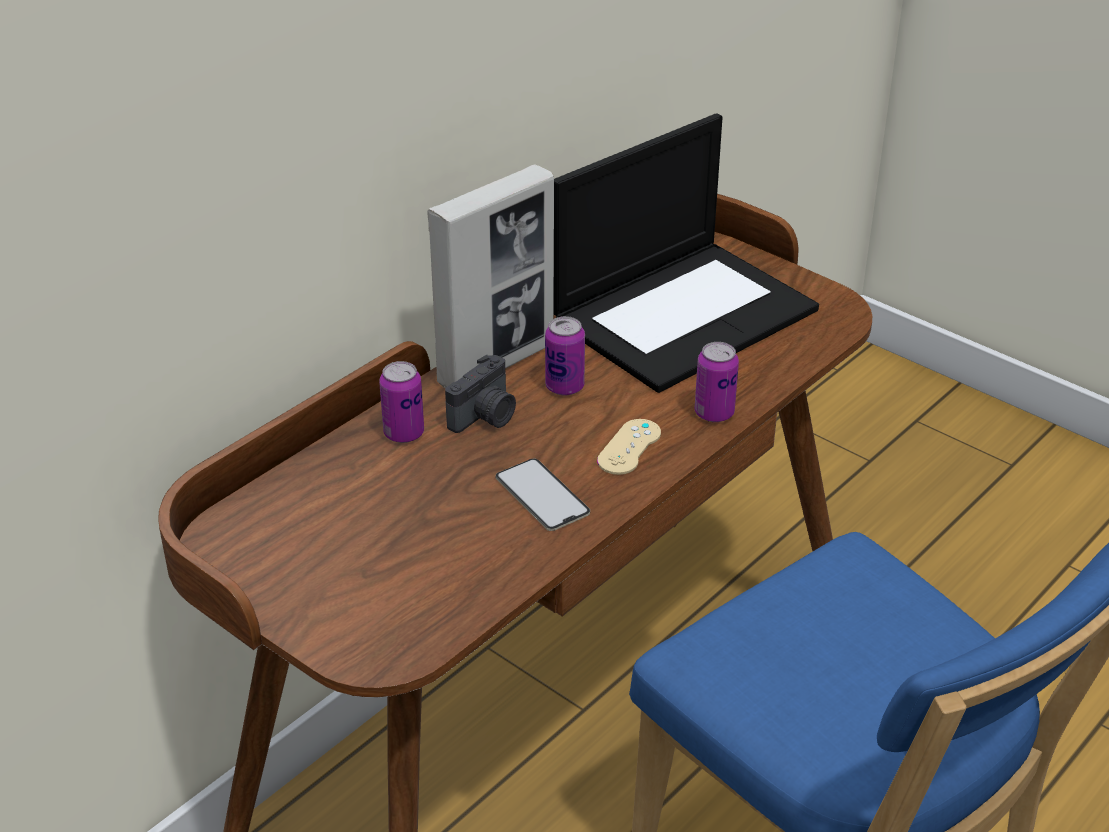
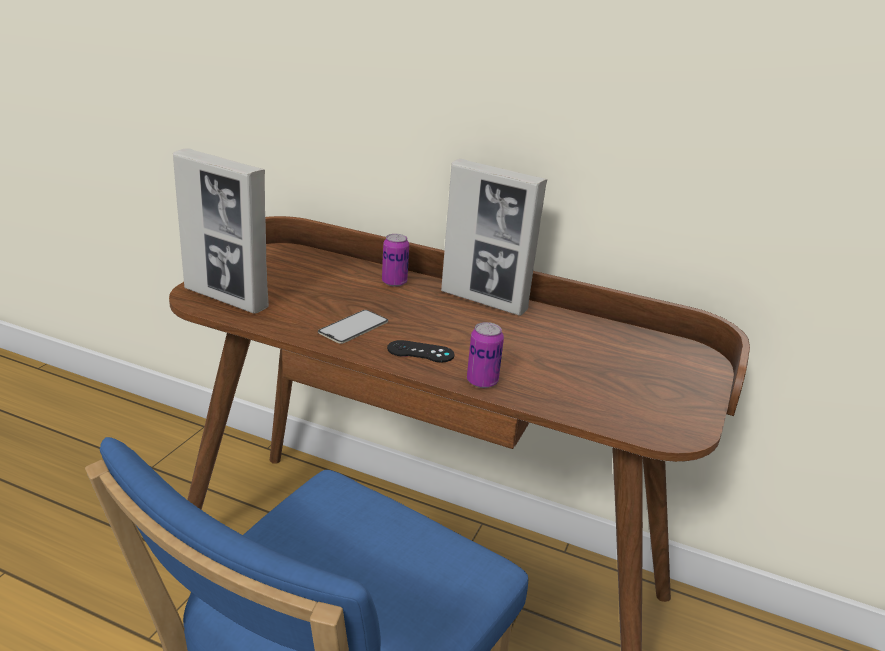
camera: 70 degrees right, 10 degrees down
(401, 618) = (226, 298): none -> picture frame
(485, 417) = (425, 303): camera -> none
(564, 386) = (475, 324): can -> none
(629, 447) = (420, 352): beige game controller -> black game controller
(684, 313) = (602, 361): laptop -> none

